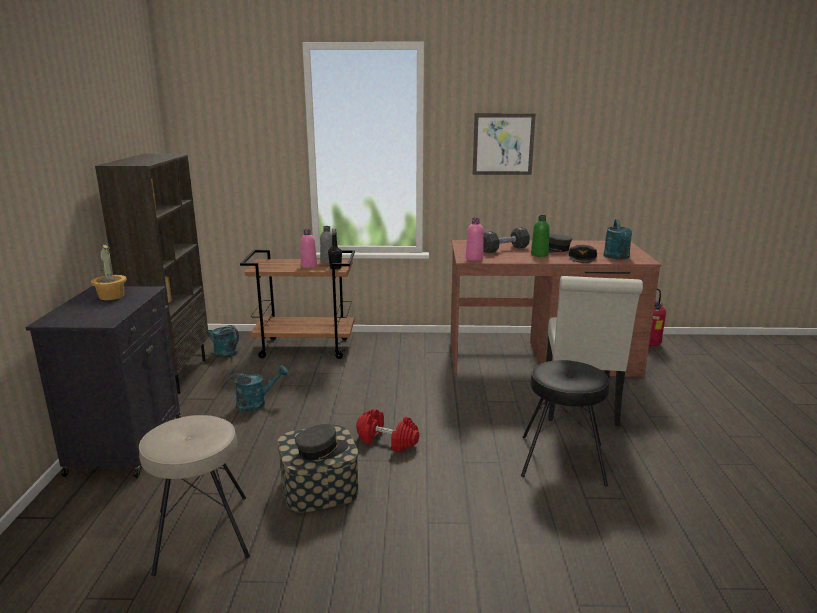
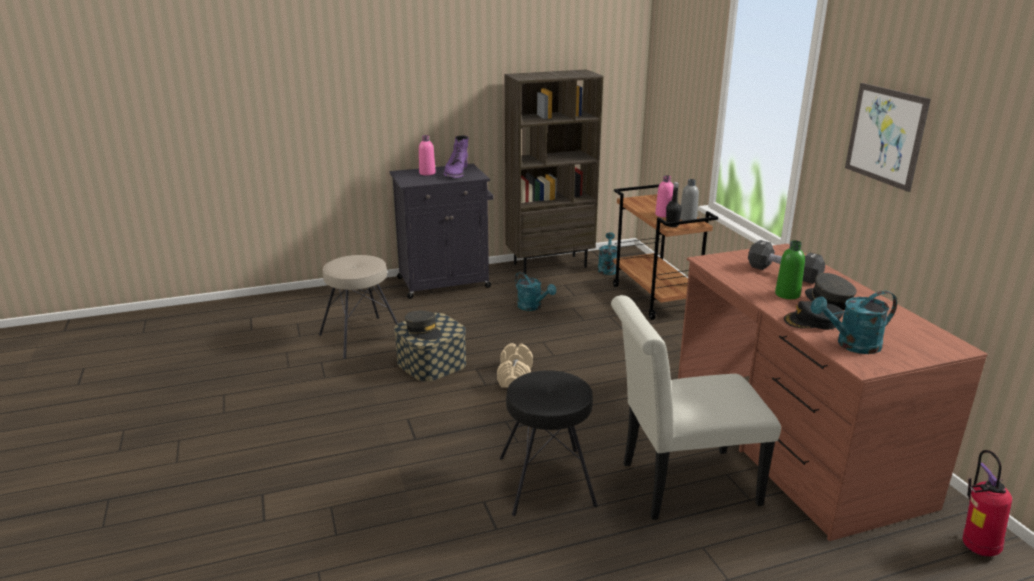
camera: 70 degrees right, 5 degrees up
(111, 296) = (456, 172): potted plant -> purple boot
(387, 441) = (515, 377): red dumbbell -> beige dumbbell
(474, 258) = (717, 263): pink bottle -> pink bottle (427, 173)

